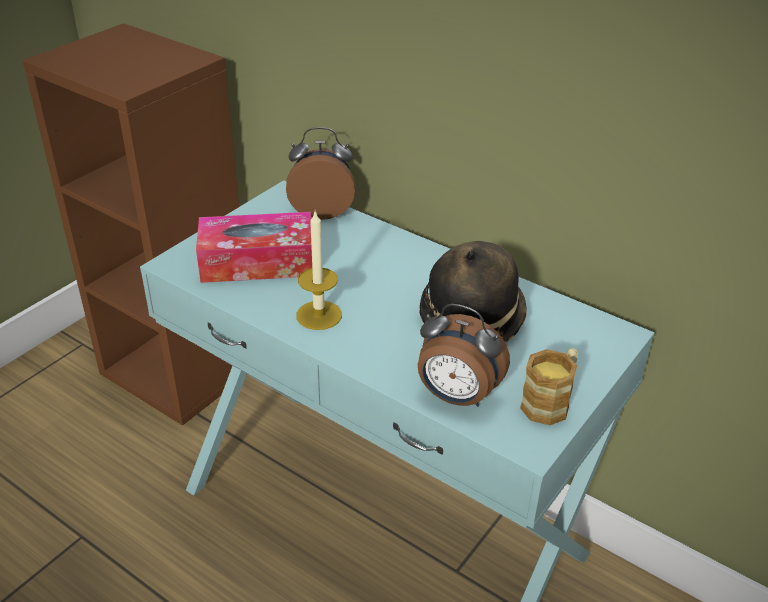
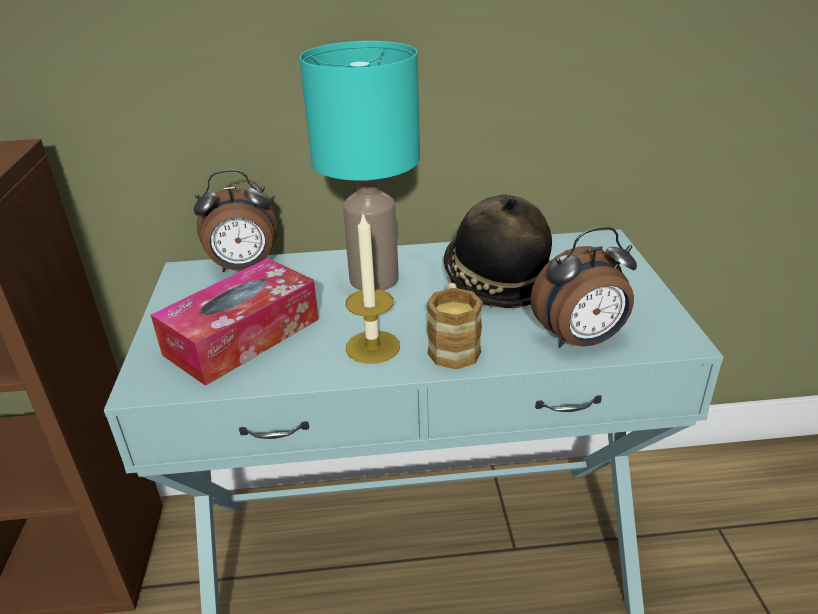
camera: 40 degrees left, 5 degrees down
(322, 210) = (244, 268): alarm clock -> alarm clock turned 150 degrees counterclockwise
(389, 267) = (374, 280): none -> turquoise table lamp
(550, 401) = (641, 304): mug -> mug (453, 345)

